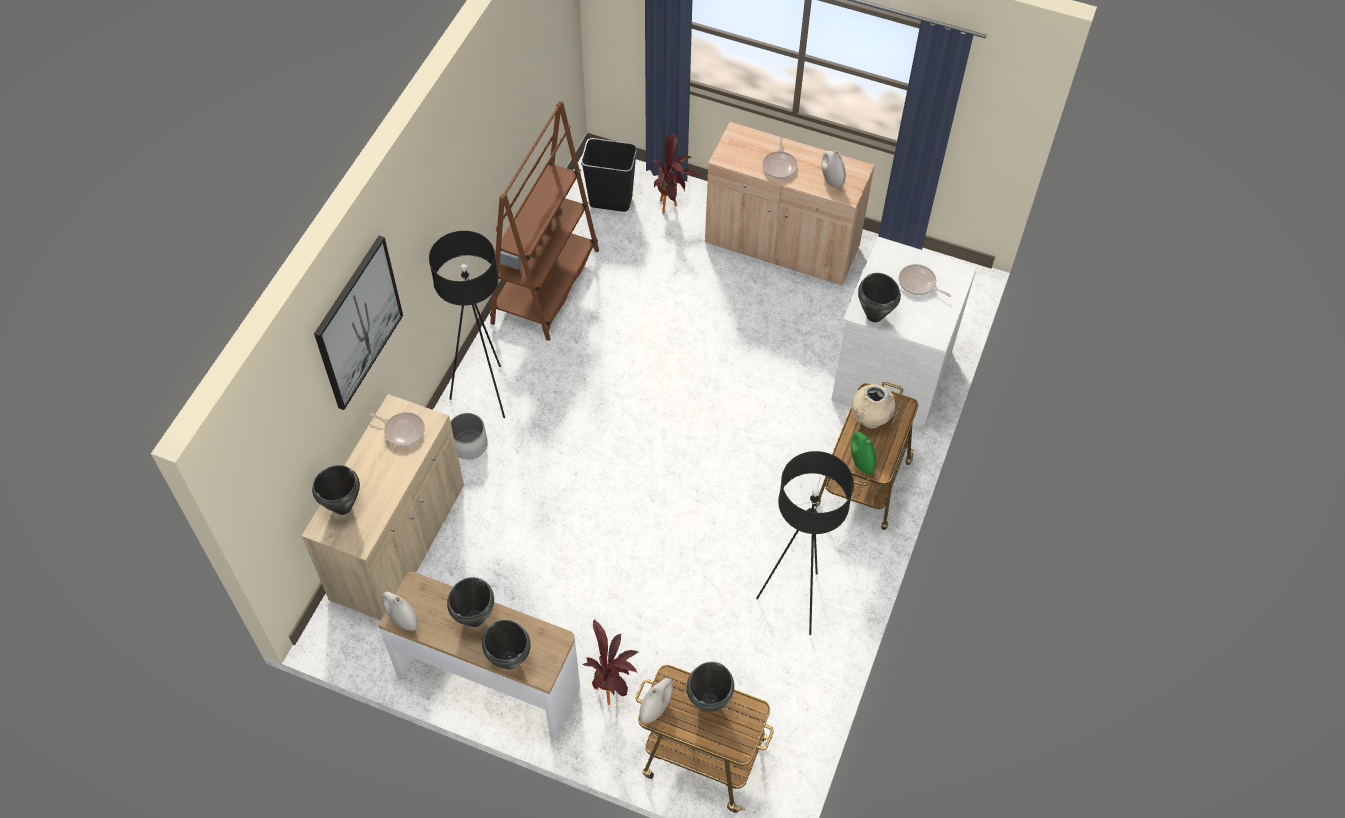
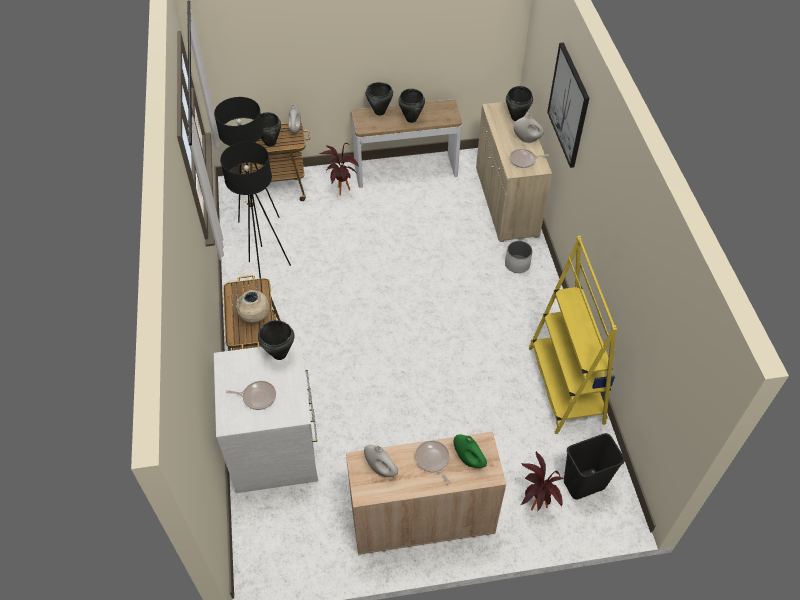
camera: 150 degrees right, 5 degrees down
(403, 619) = (445, 105): white vase -> white vase (527, 139)
(485, 393) = (536, 296): black floor lamp -> black floor lamp (259, 228)
(546, 286) = (565, 385): brown bookcase -> yellow bookcase
(861, 462) = (247, 287): green vase -> green vase (469, 460)

